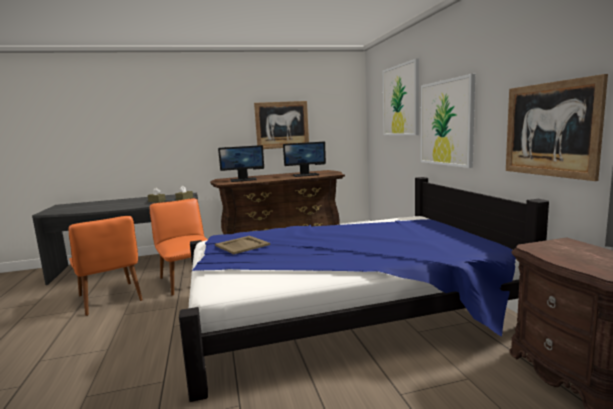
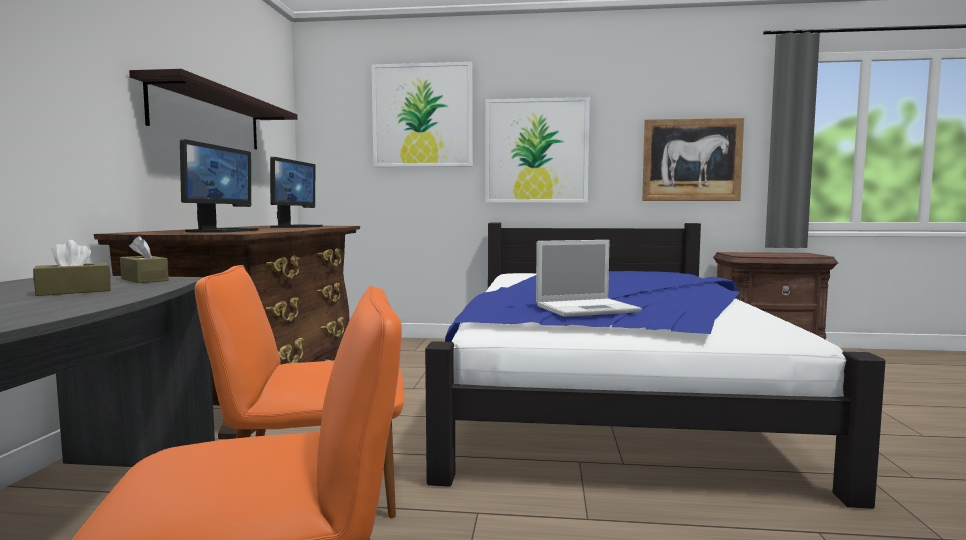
camera: 70 degrees left, 5 degrees down
(242, 245) = (588, 308): beige tray -> laptop
(282, 125) = (208, 118): picture -> shelf

